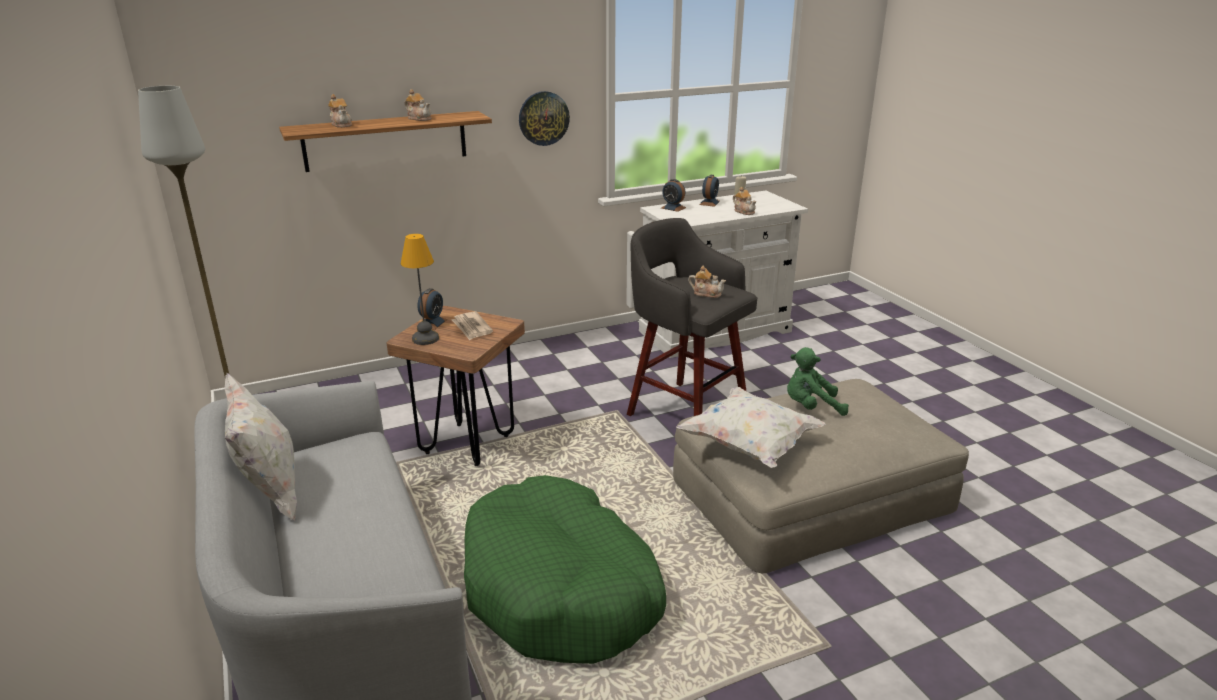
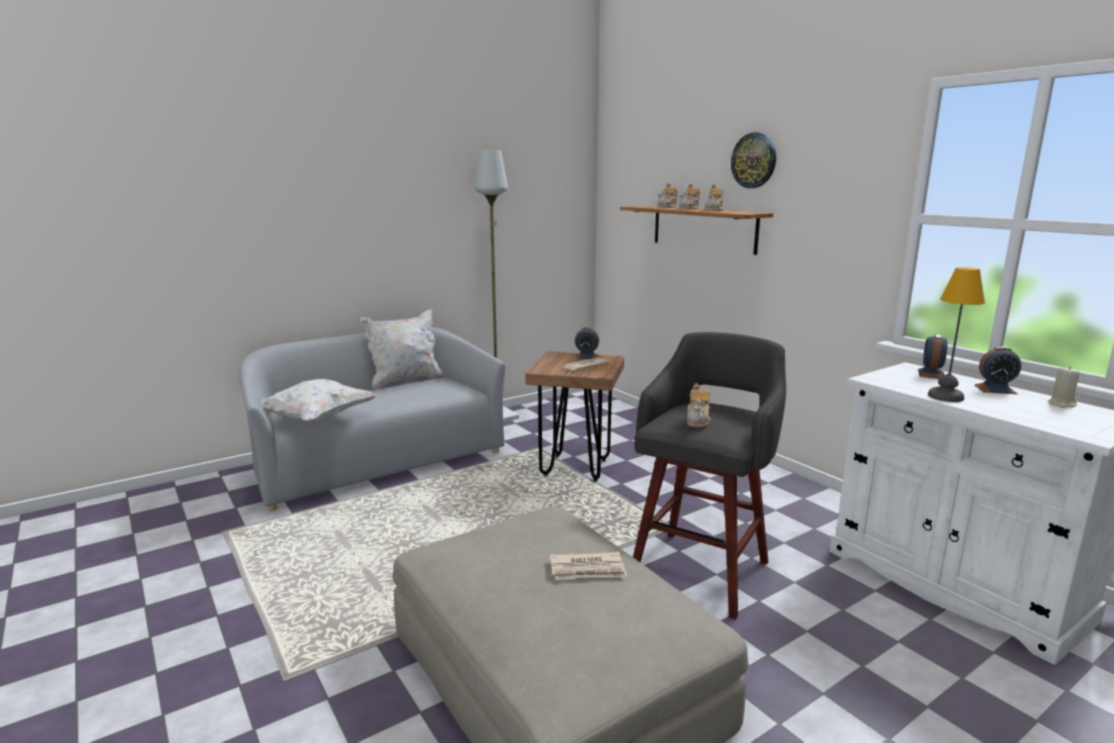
camera: 80 degrees right, 10 degrees down
(426, 338) = (557, 358): table lamp -> table lamp (946, 396)
(543, 118) = (833, 231): wall clock -> wall clock (754, 160)
(561, 590) = (389, 528): green dog bed -> none
(744, 211) = (992, 407): teapot -> teapot (689, 209)
(750, 446) = (494, 534): white pillow -> white pillow (317, 419)
(811, 407) = (588, 569): green plush toy -> newspaper

